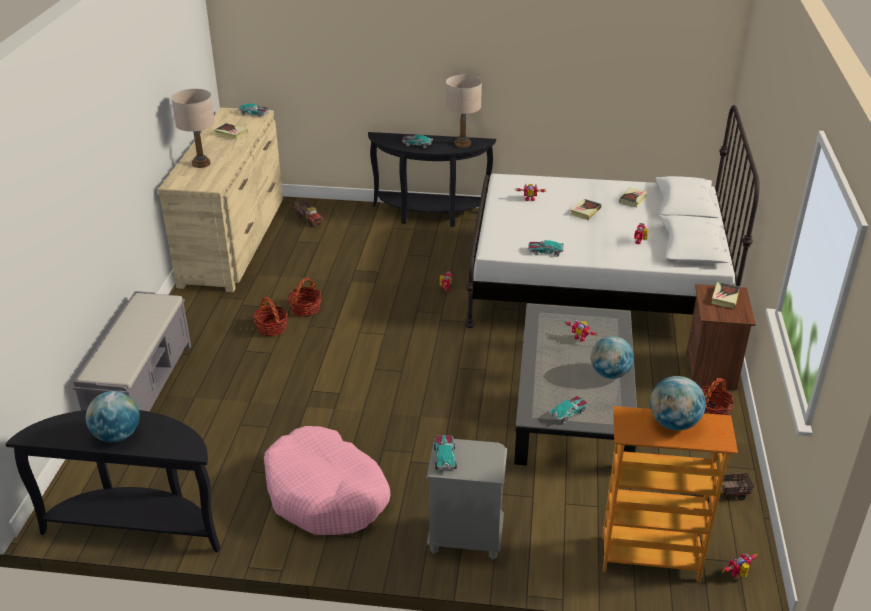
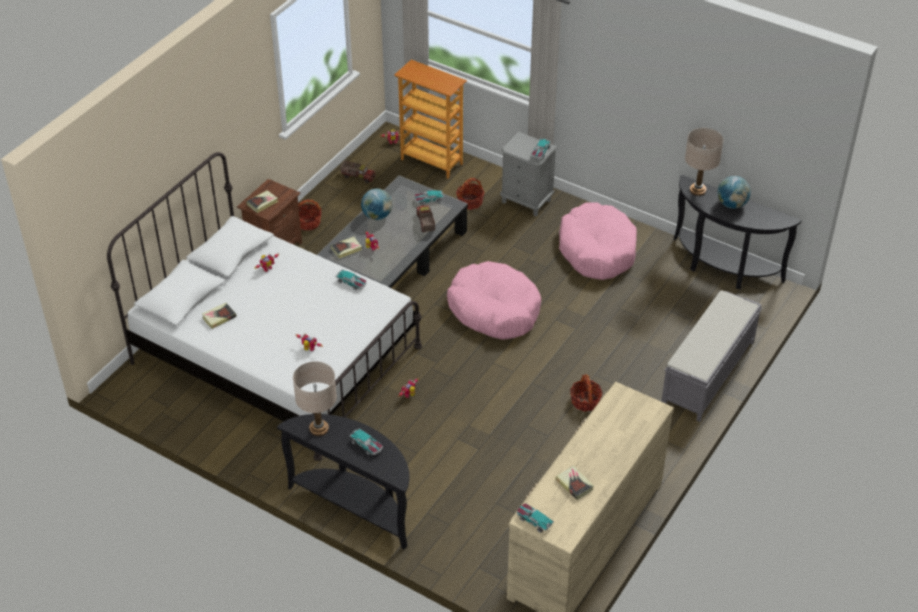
camera: 155 degrees left, 10 degrees up
(201, 163) = (622, 435): beige table lamp -> beige table lamp (697, 190)
(305, 309) = (547, 414): basket -> basket (470, 202)
(309, 219) = (489, 549): toy truck -> toy truck (425, 223)
(415, 382) = (494, 309): none -> pink dog bed
(585, 211) = (275, 316): book -> book (346, 249)
(673, 423) = (428, 79): globe -> none

